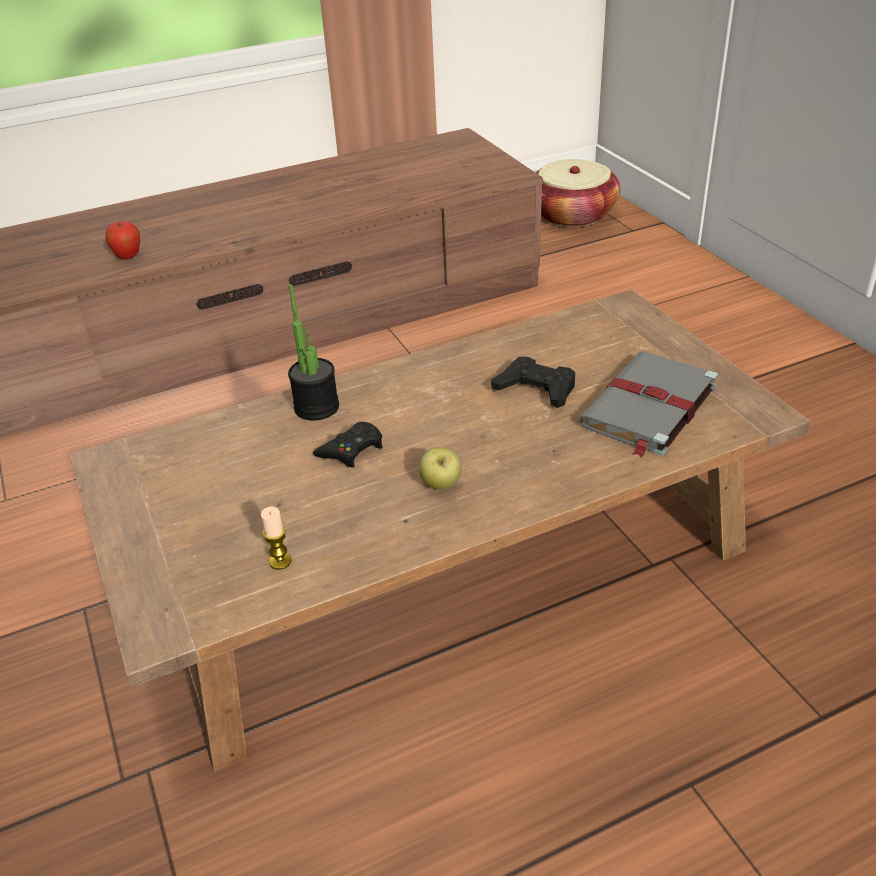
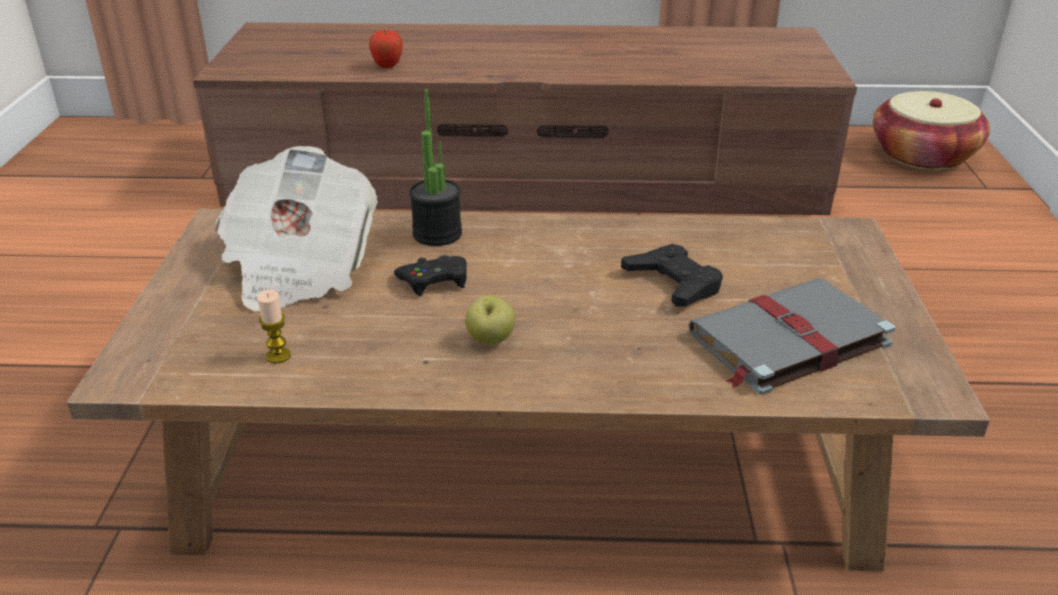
camera: 25 degrees right, 5 degrees down
(223, 477) = (299, 267): none -> newspaper

